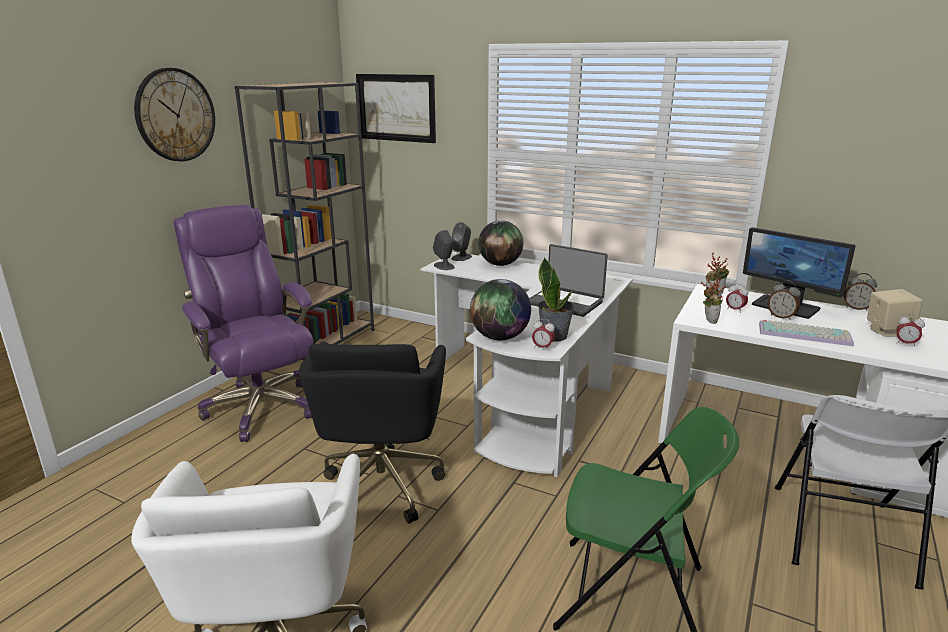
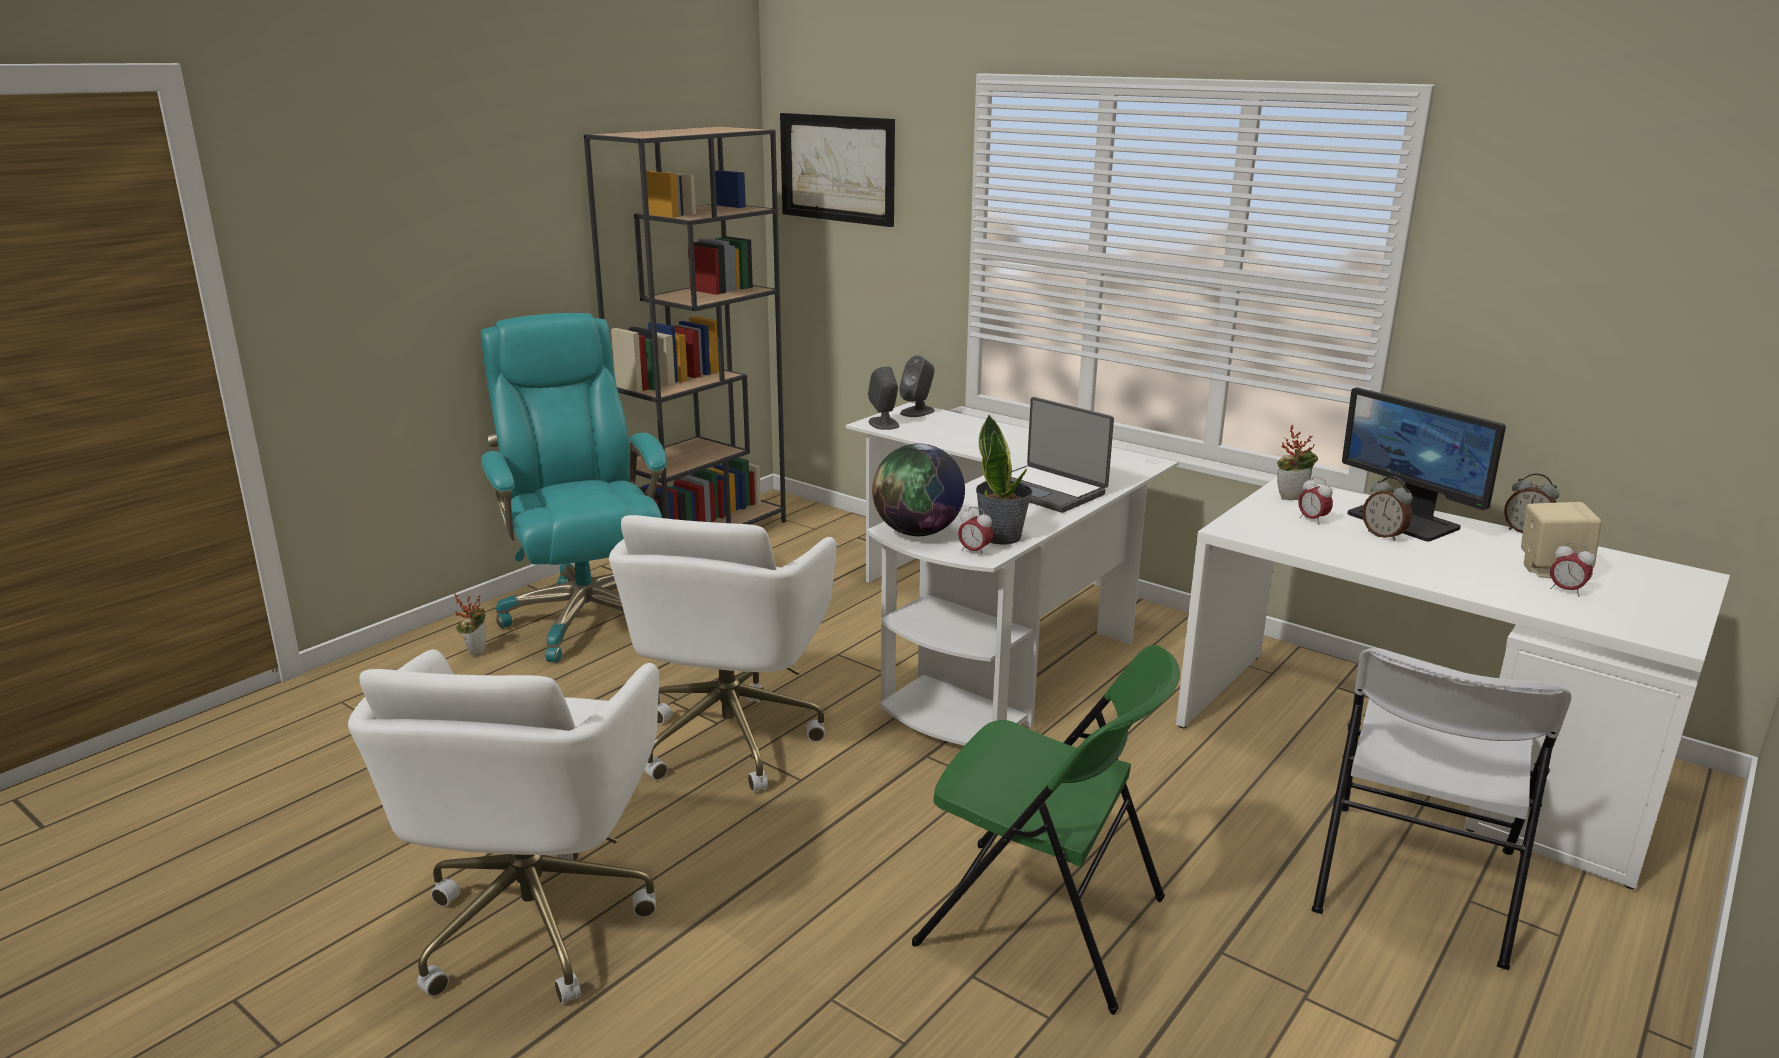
camera: 10 degrees right, 0 degrees up
(175, 115) = (492, 178): wall clock -> none
(261, 406) = (587, 616): purple office chair -> turquoise office chair
(382, 484) = (732, 738): black office chair -> white office chair
(500, 264) = (974, 426): globe -> none
(708, 320) = (1256, 532): potted plant -> potted plant (475, 651)
(805, 334) = (1405, 563): keyboard -> none

